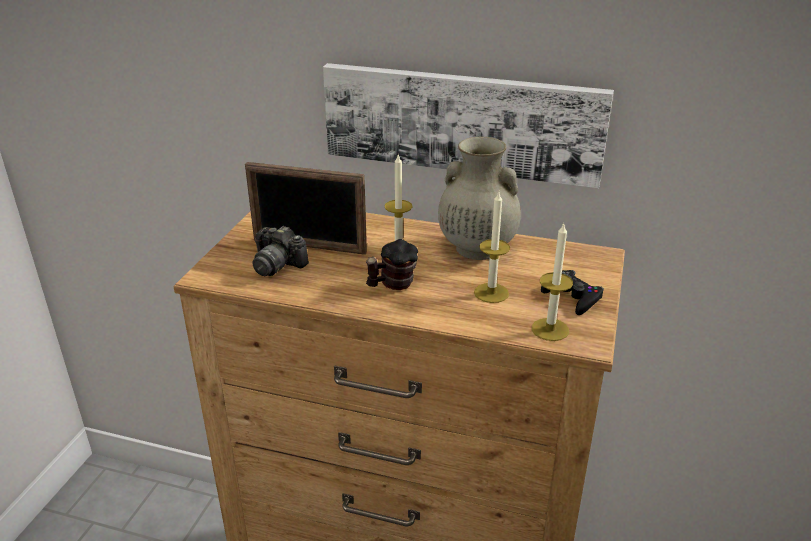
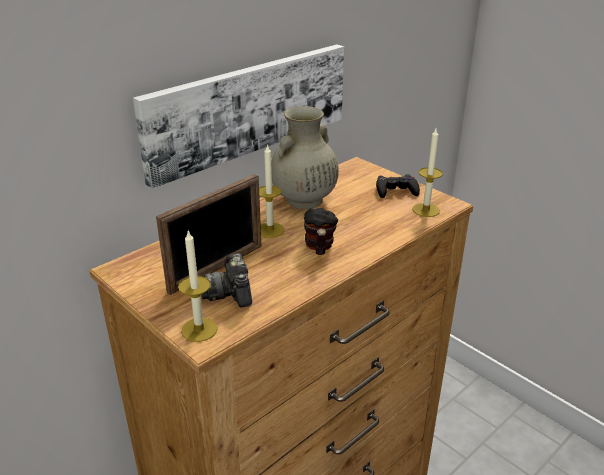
camera: 60 degrees left, 0 degrees up
(277, 264) = (230, 293): camera -> camera turned 105 degrees clockwise
(491, 293) = (366, 214): candle -> candle (199, 329)

